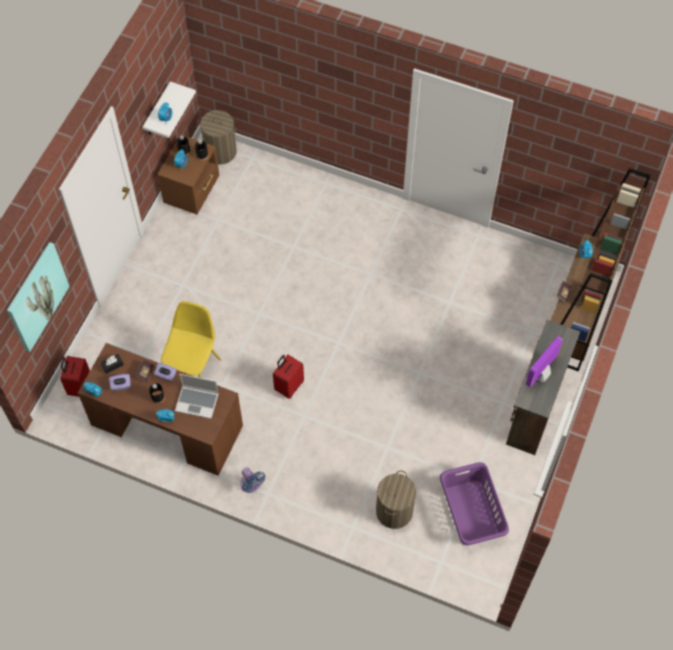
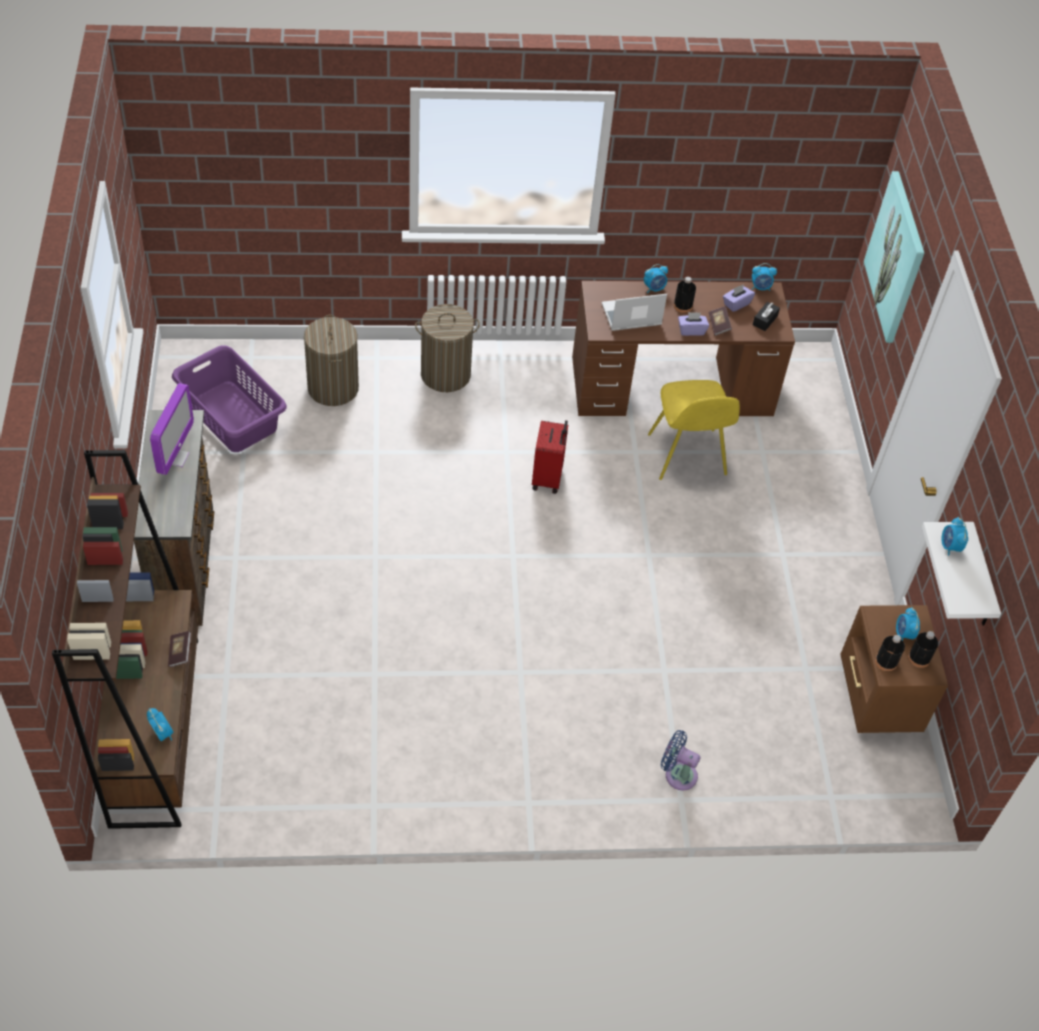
camera: 150 degrees right, 10 degrees down
(79, 386) = (810, 391): red suitcase -> none
(220, 152) = (889, 786): laundry basket -> laundry basket (445, 374)
(251, 485) = (525, 359): blue fan -> blue fan (677, 774)

